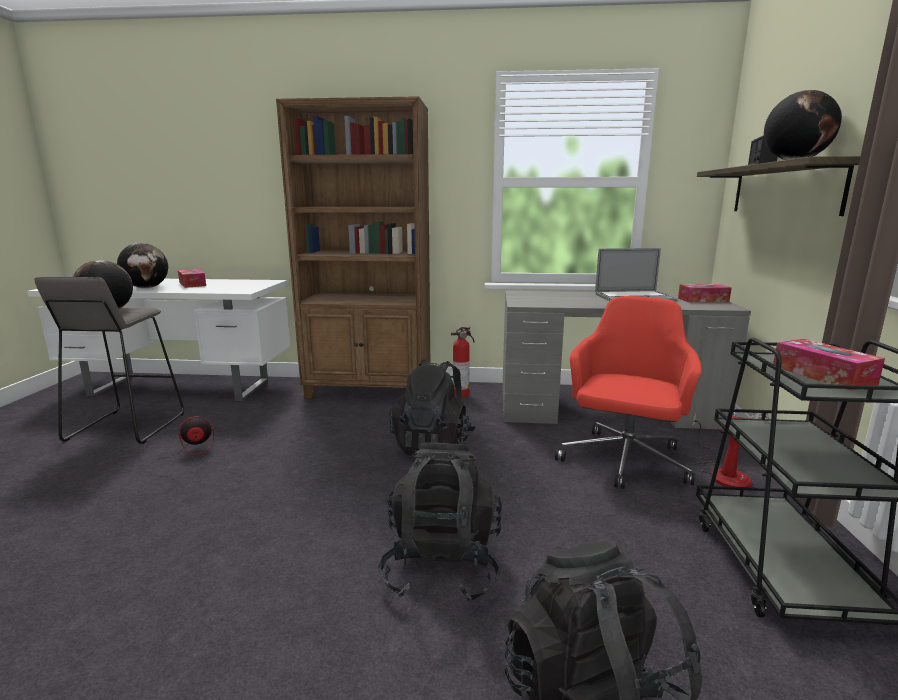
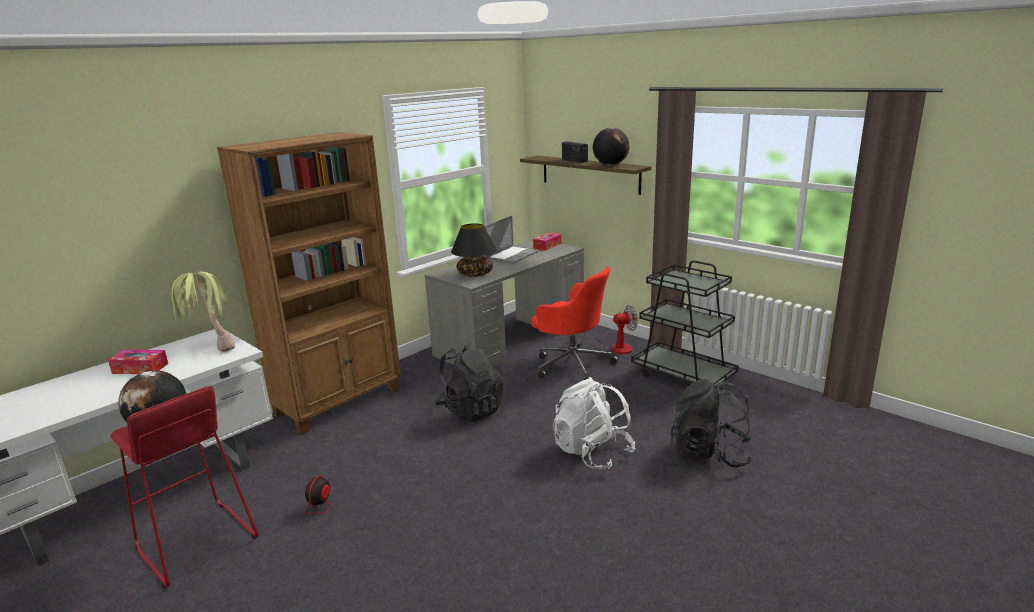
camera: 50 degrees left, 5 degrees up
(126, 427) = (196, 543): grey stool -> red stool
(147, 288) = (108, 392): globe -> none
(242, 286) = (211, 348): none -> potted plant
(442, 566) = (592, 452): black backpack -> white backpack
(462, 394) = (413, 371): fire extinguisher -> none
(548, 299) = (475, 274): none -> black table lamp
(624, 462) = (572, 364): red office chair -> red office chair turned 150 degrees clockwise
(822, 375) = (690, 282): tissue box -> none

